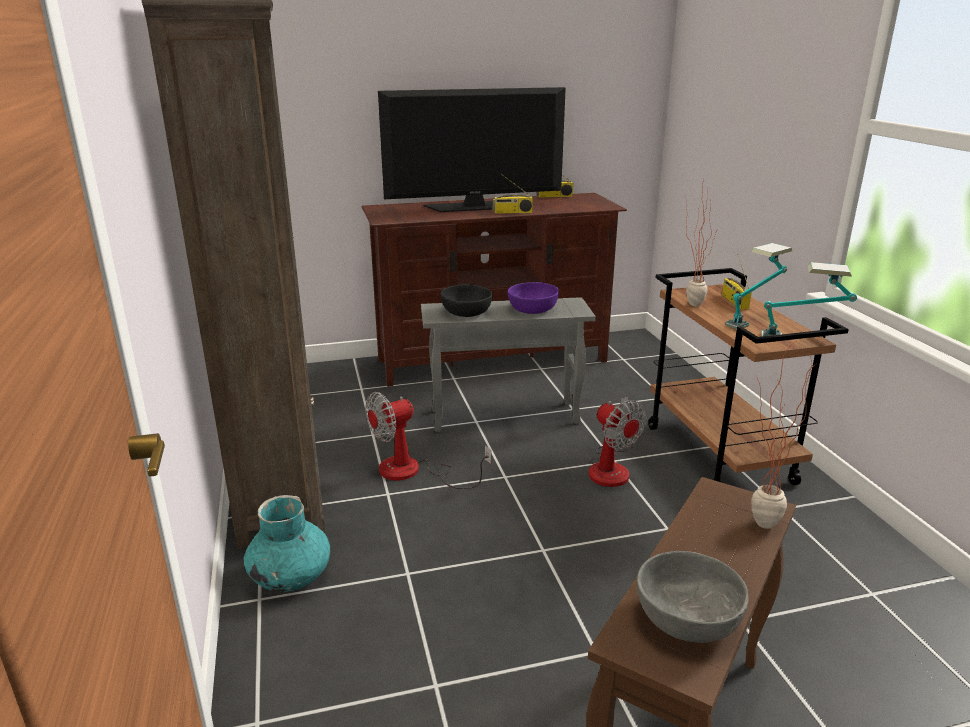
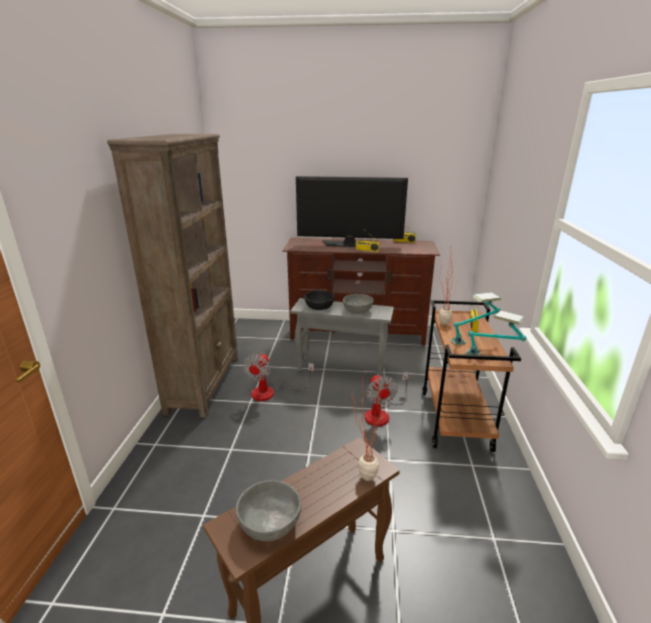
camera: 20 degrees right, 0 degrees up
(290, 575) = (176, 435): turquoise vase -> none
(413, 472) = (271, 392): fan -> fan turned 60 degrees counterclockwise
(532, 309) = (357, 310): purple bowl -> grey bowl

